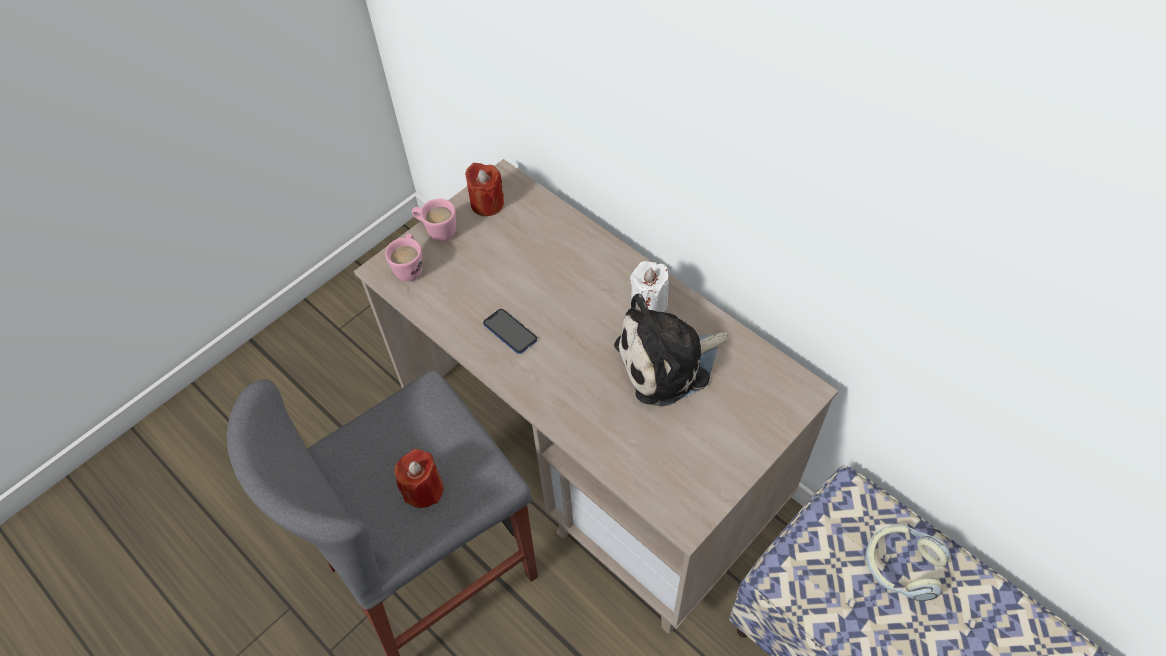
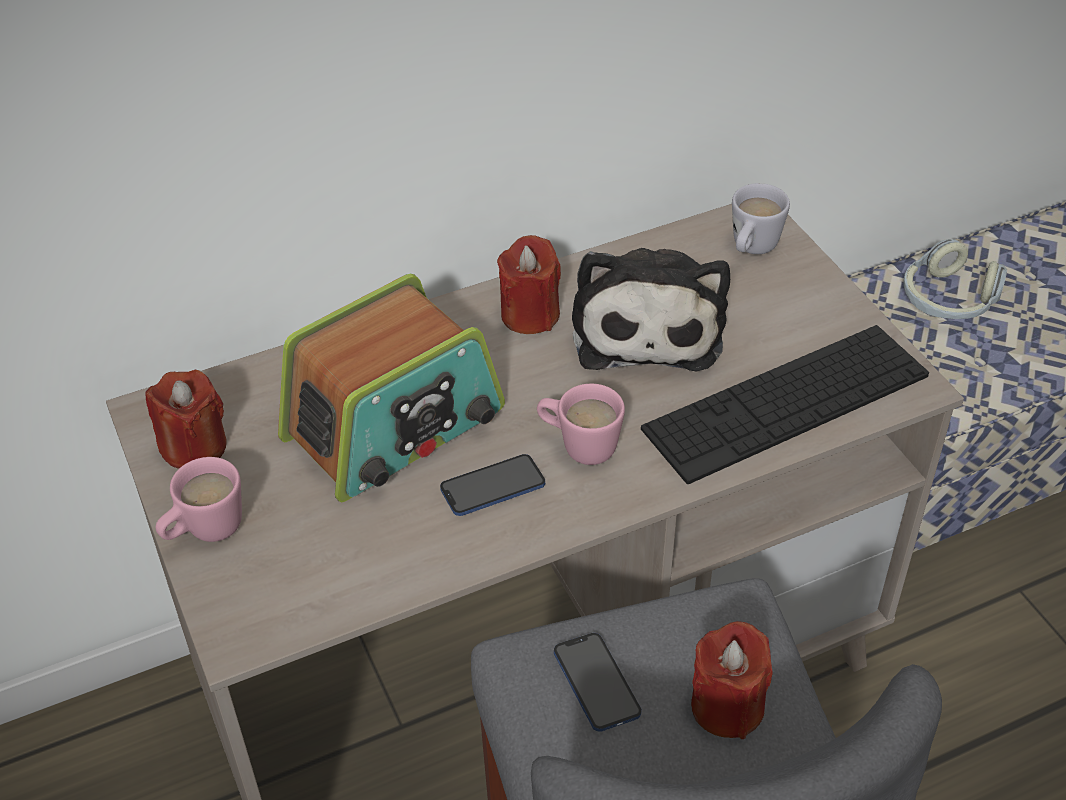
camera: 70 degrees left, 10 degrees down
(410, 267) = (262, 591): pink mug -> pink mug (578, 445)
(419, 426) = (596, 683): none -> phone
(535, 275) = (395, 425): none -> radio
(637, 453) = (786, 402): none -> keyboard
(649, 302) = (530, 314): white candle -> red candle
(771, 397) = (751, 249): none -> white mug

